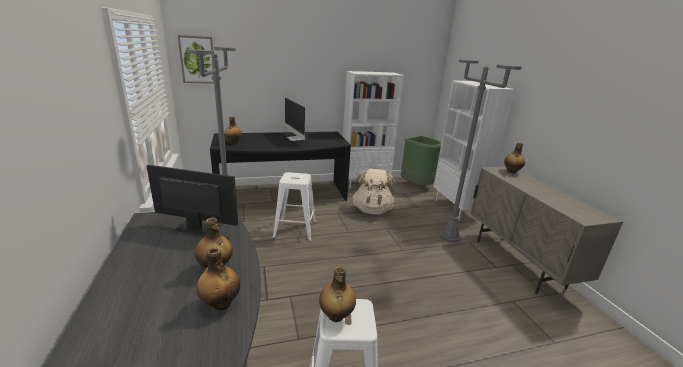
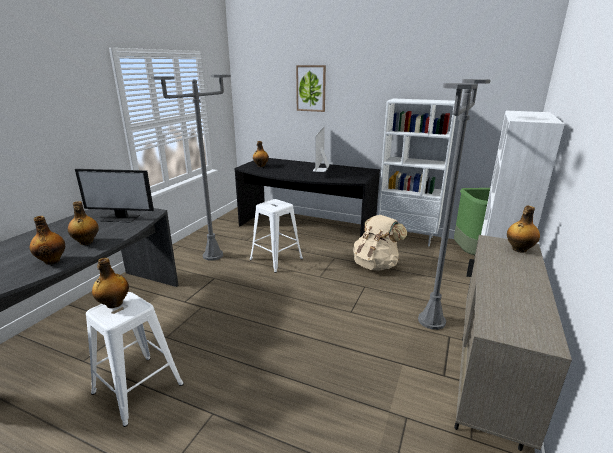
camera: 40 degrees right, 0 degrees up
(196, 229) = (121, 218): monitor -> monitor turned 135 degrees clockwise
(197, 60) = (252, 88): picture -> picture (311, 88)

